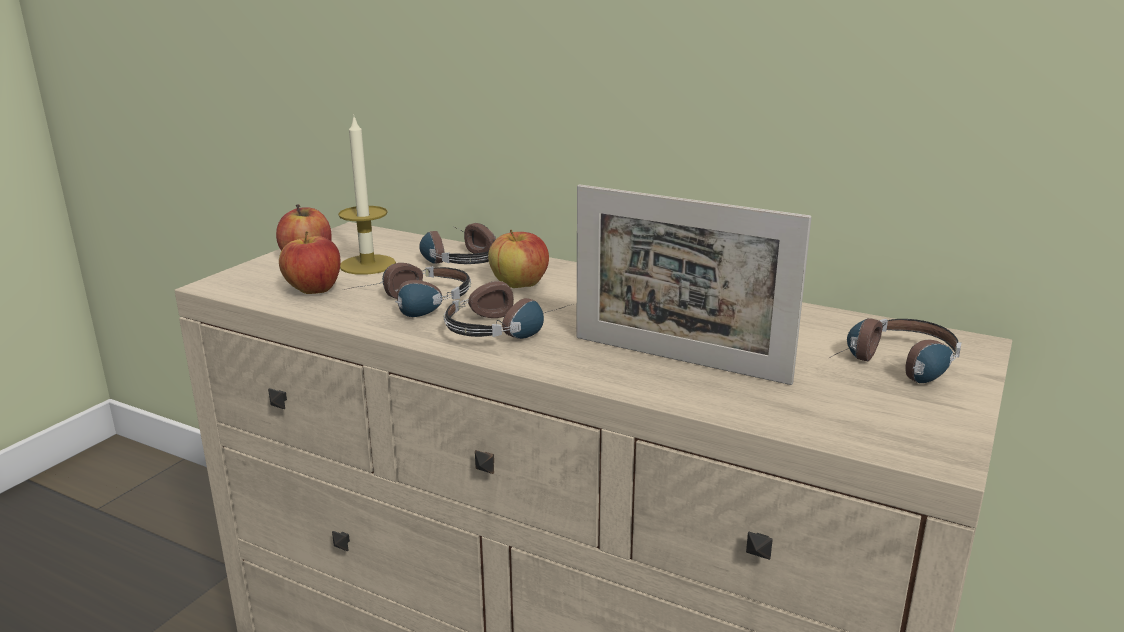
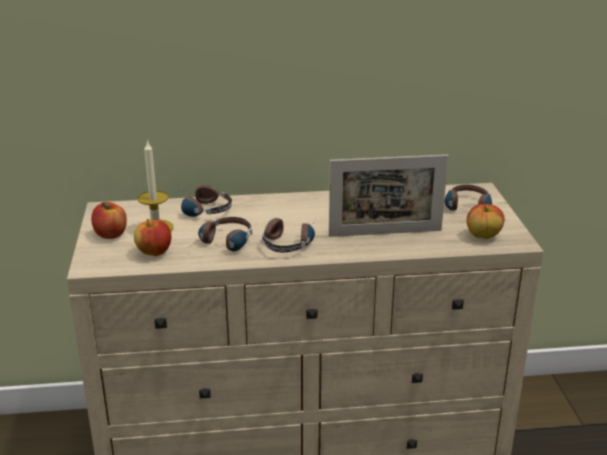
camera: 35 degrees left, 5 degrees up
(519, 285) = (259, 216): apple -> apple (483, 236)

